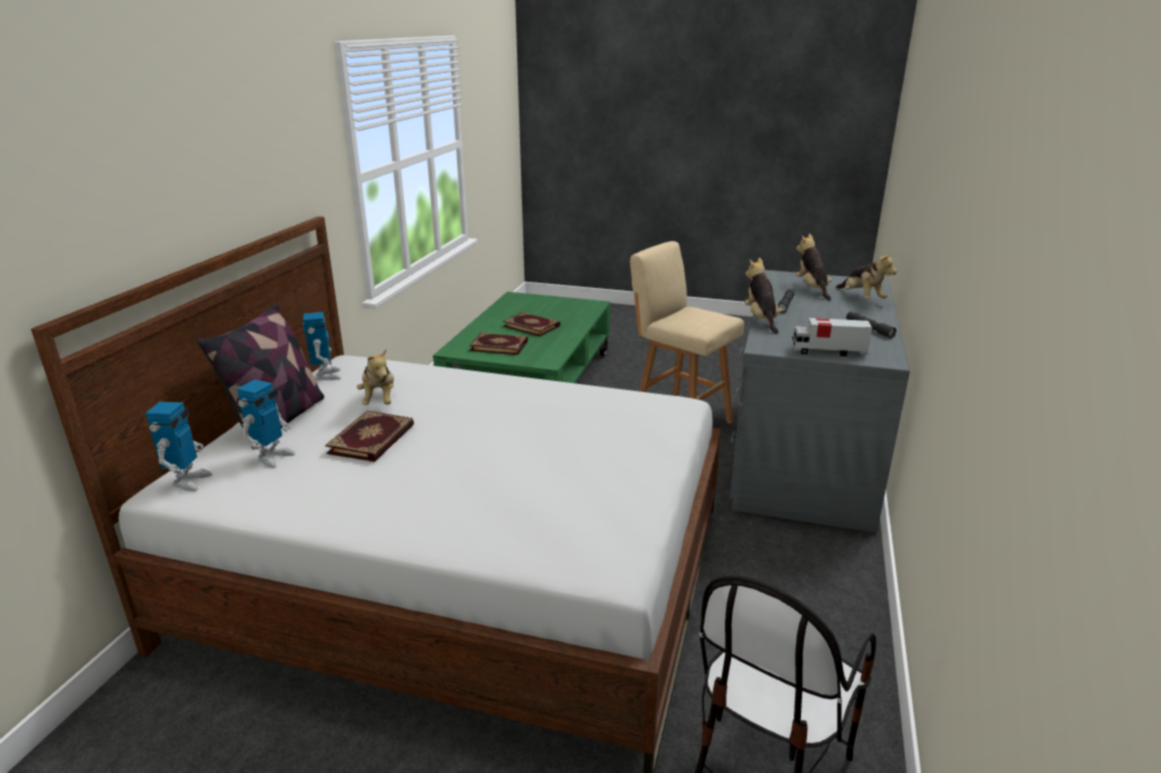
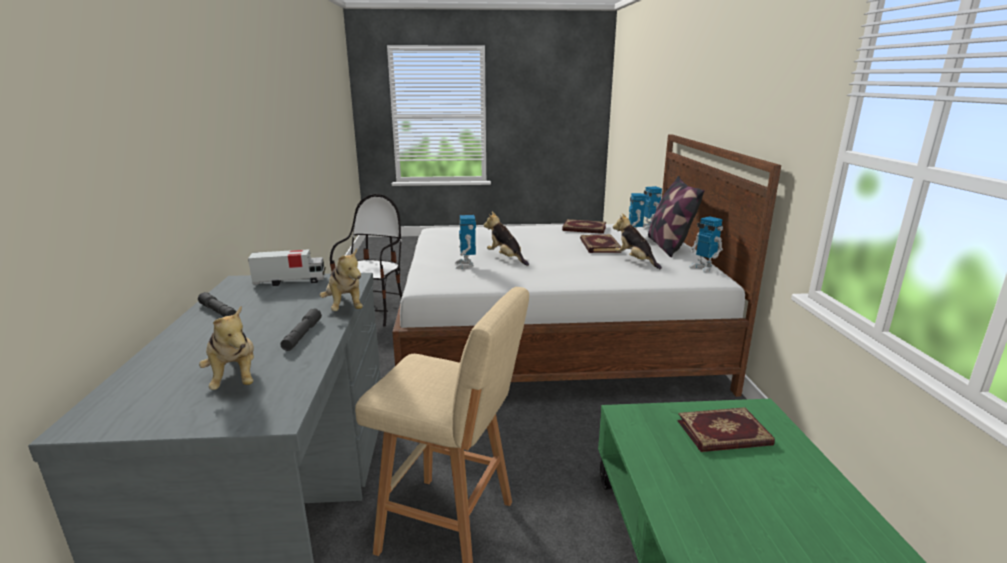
camera: 160 degrees right, 5 degrees down
(532, 326) = (748, 500): book -> book (584, 229)
(612, 430) = (465, 265): none -> toy robot
(861, 298) = (167, 367): plush toy -> plush toy (506, 258)

